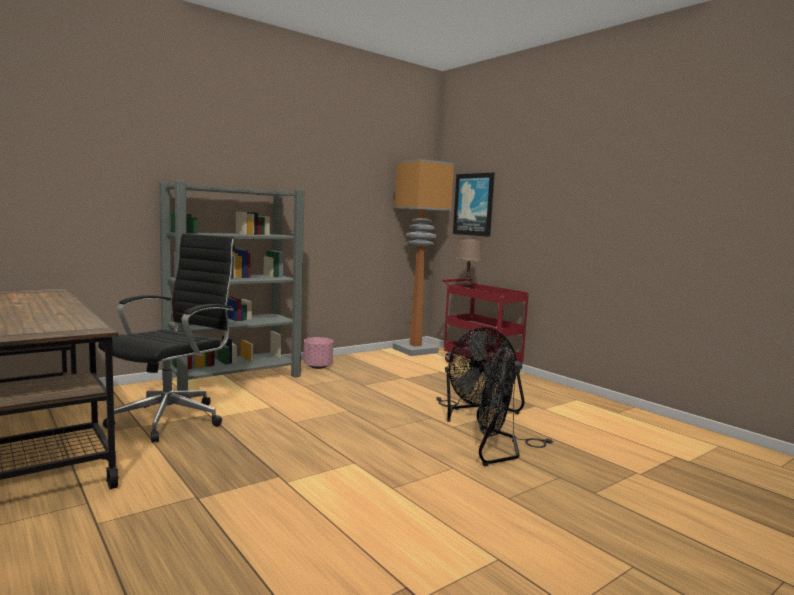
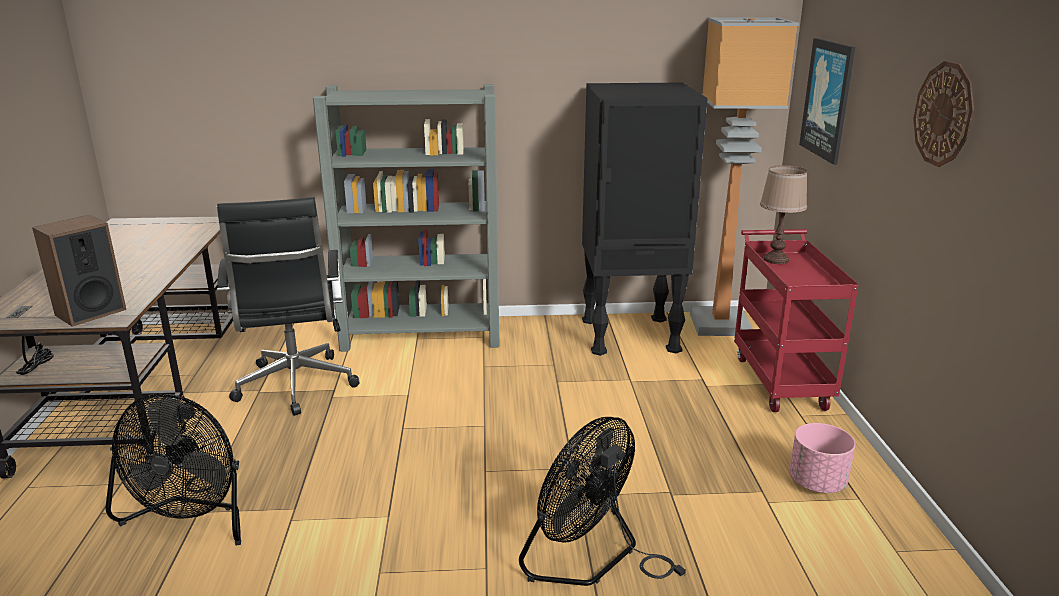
camera: 35 degrees right, 15 degrees up
(56, 329) = (90, 312): none -> speaker
(173, 419) = (296, 388): black office chair -> black office chair turned 105 degrees clockwise
(317, 367) = (540, 333): pink planter -> pink planter (816, 483)
(374, 360) = (631, 335): none -> black cabinet
(473, 412) = (644, 475): black fan -> black fan (191, 516)
(574, 190) = (944, 114): none -> wall clock

